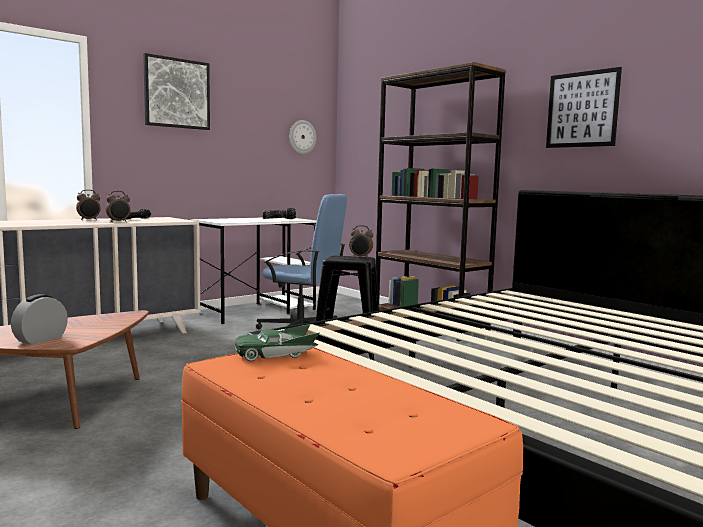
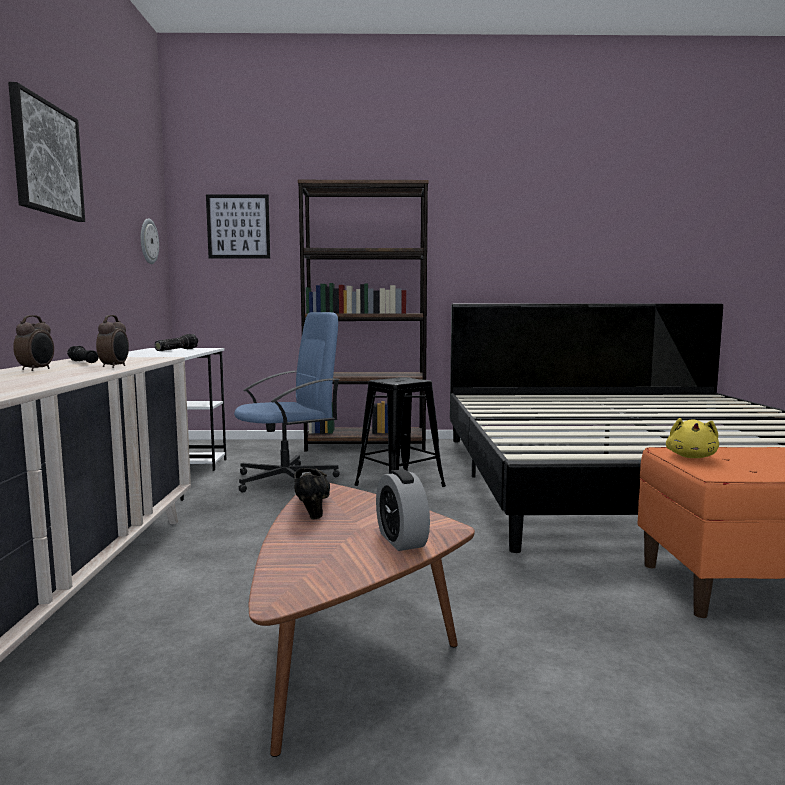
camera: 50 degrees left, 0 degrees up
(88, 318) = (311, 507): none -> black shoe
(275, 354) = (691, 457): green toy car -> yellow plush toy
(360, 257) = (401, 378): alarm clock -> none
(582, 109) = (498, 234): picture -> picture (238, 226)

